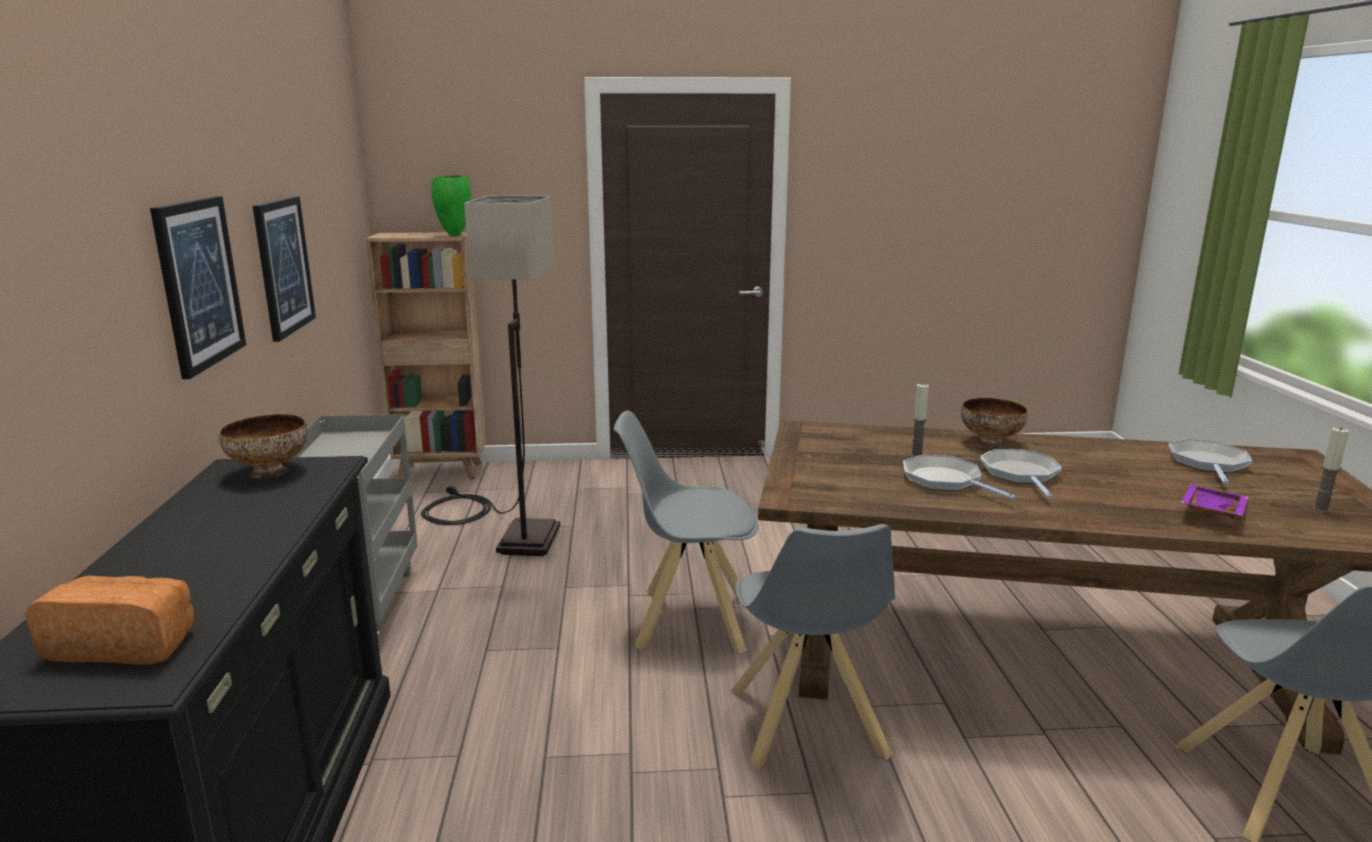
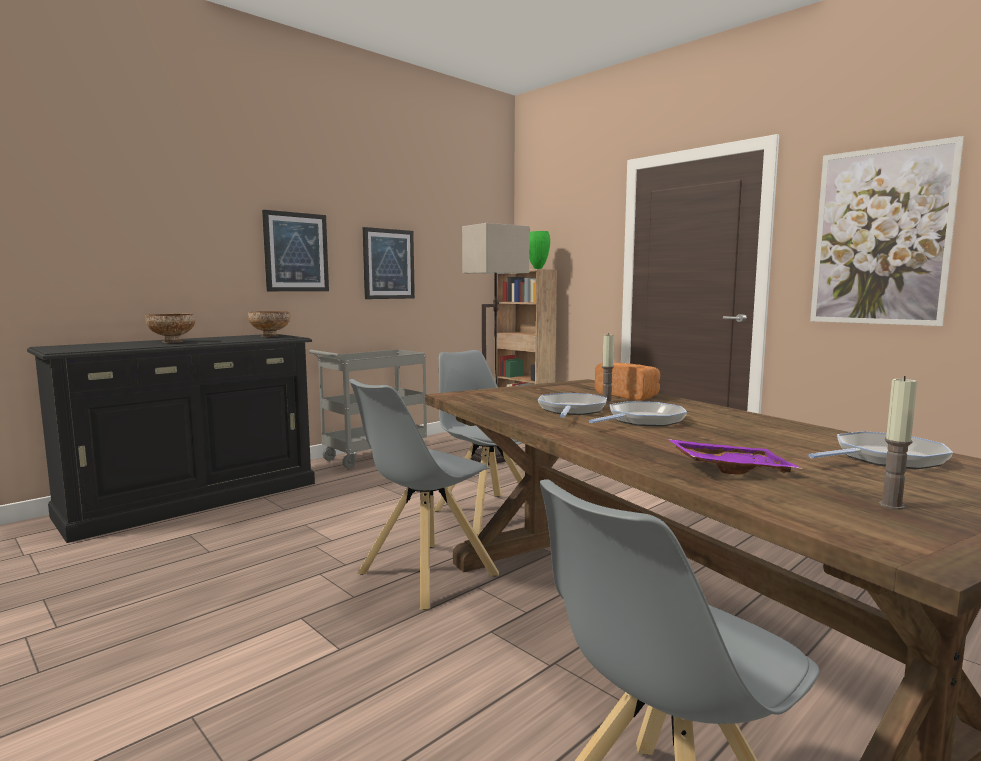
camera: 50 degrees right, 10 degrees down
(126, 644) = (89, 347): bread -> bread (628, 395)
(894, 203) = (880, 237): none -> picture
(989, 443) = (693, 408): bowl -> bowl (172, 341)

